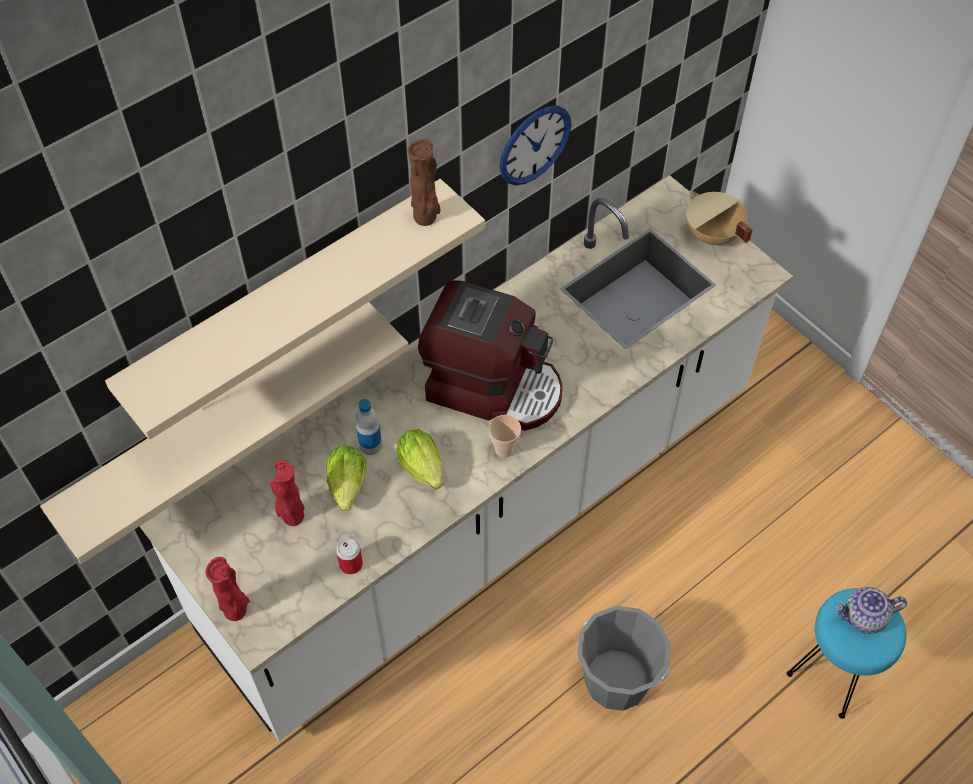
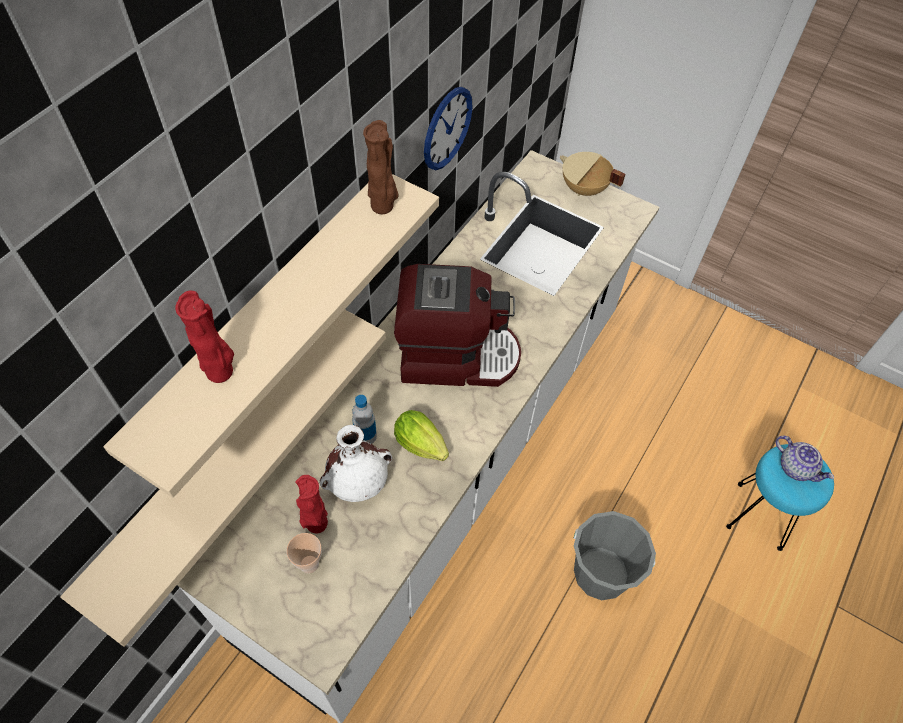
camera: 20 degrees left, 0 degrees up
(237, 611) = (293, 634): red vase -> red vase (221, 372)
(347, 489) = (359, 483): lettuce -> white vase
(351, 564) = (388, 554): can -> none
(504, 450) = (486, 408): cup -> cup (309, 564)
(863, 617) = (796, 467): teapot -> teapot turned 105 degrees counterclockwise

